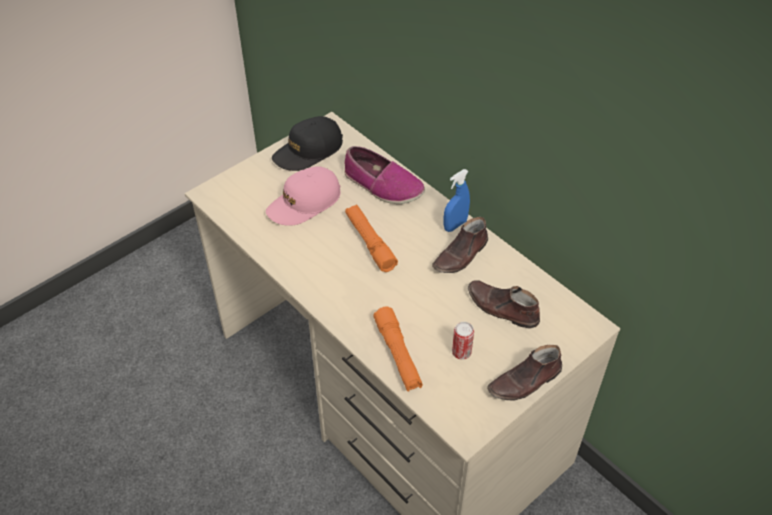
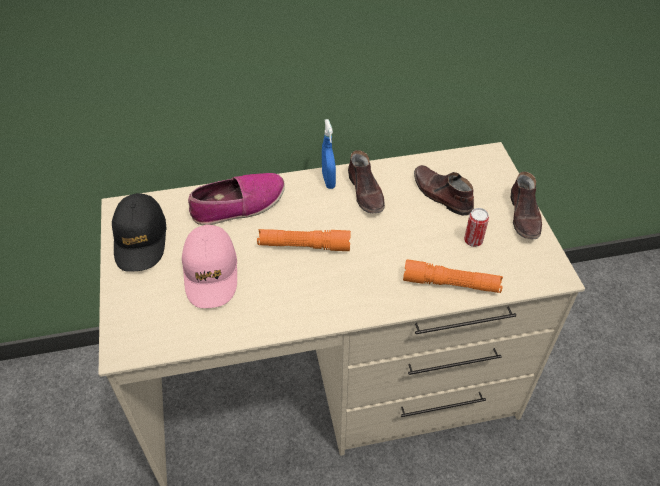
camera: 60 degrees left, 0 degrees up
(502, 308) = (441, 195): brown shoe -> brown shoe turned 75 degrees clockwise

